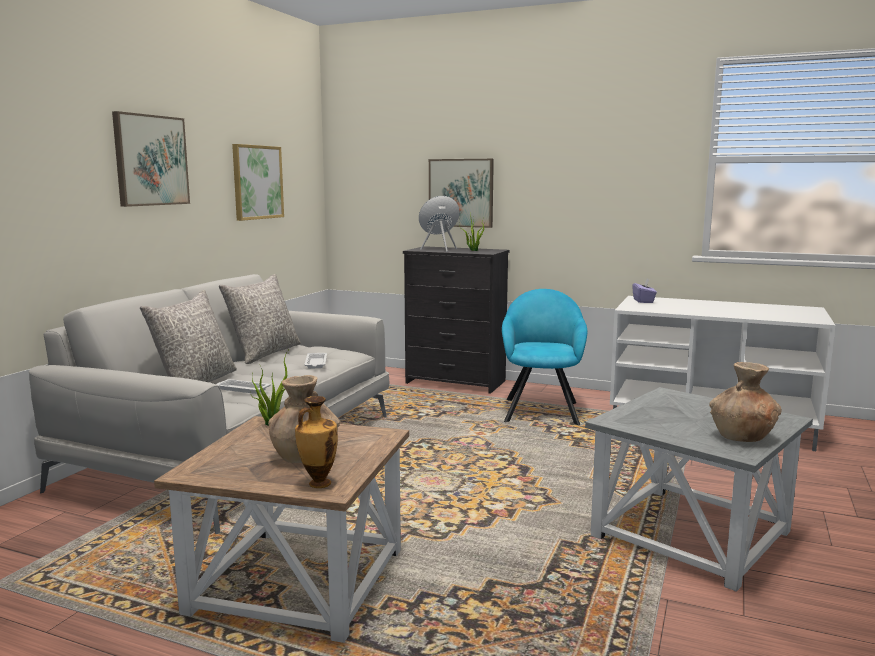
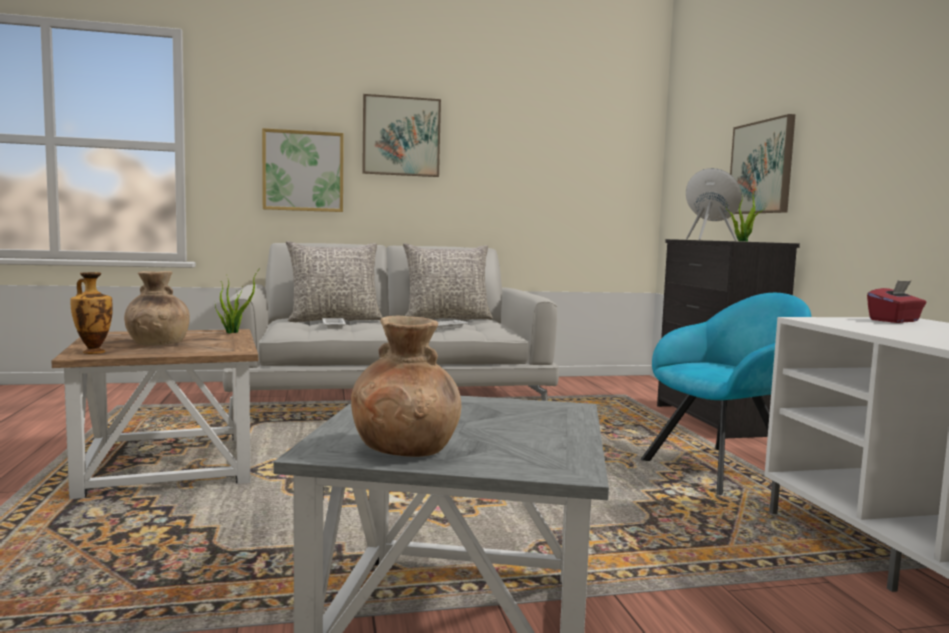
camera: 55 degrees right, 5 degrees down
(257, 182) = (543, 163): picture -> picture (303, 171)
(643, 301) = (894, 321): purple tissue box -> red tissue box

